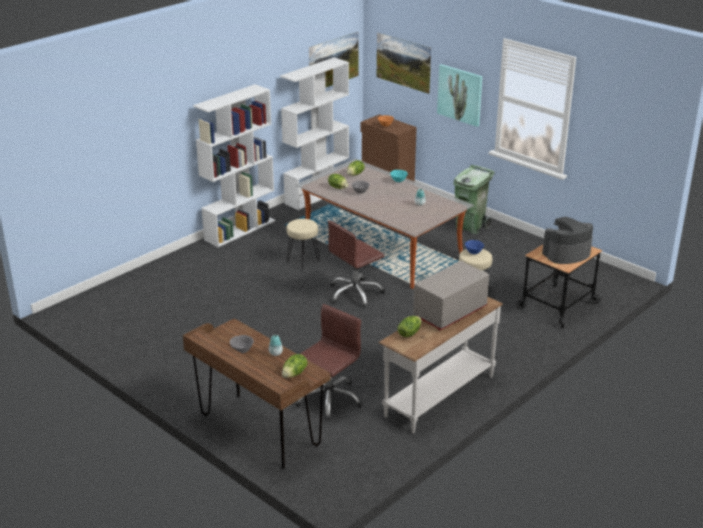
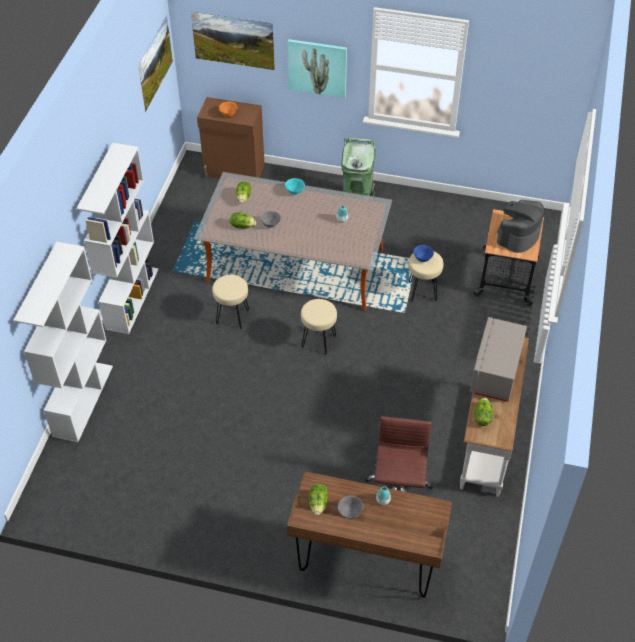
camera: 30 degrees left, 20 degrees up
(294, 374) = (421, 518): lettuce -> lettuce (318, 504)
(317, 195) = (171, 211): white bookcase -> white bookcase (83, 400)
(355, 294) = (318, 341): brown office chair -> beige stool

